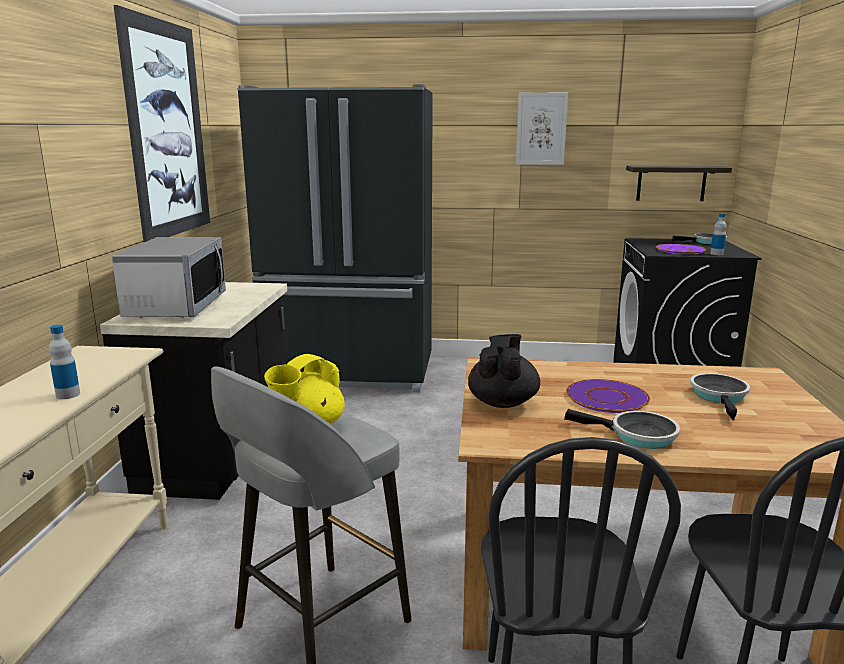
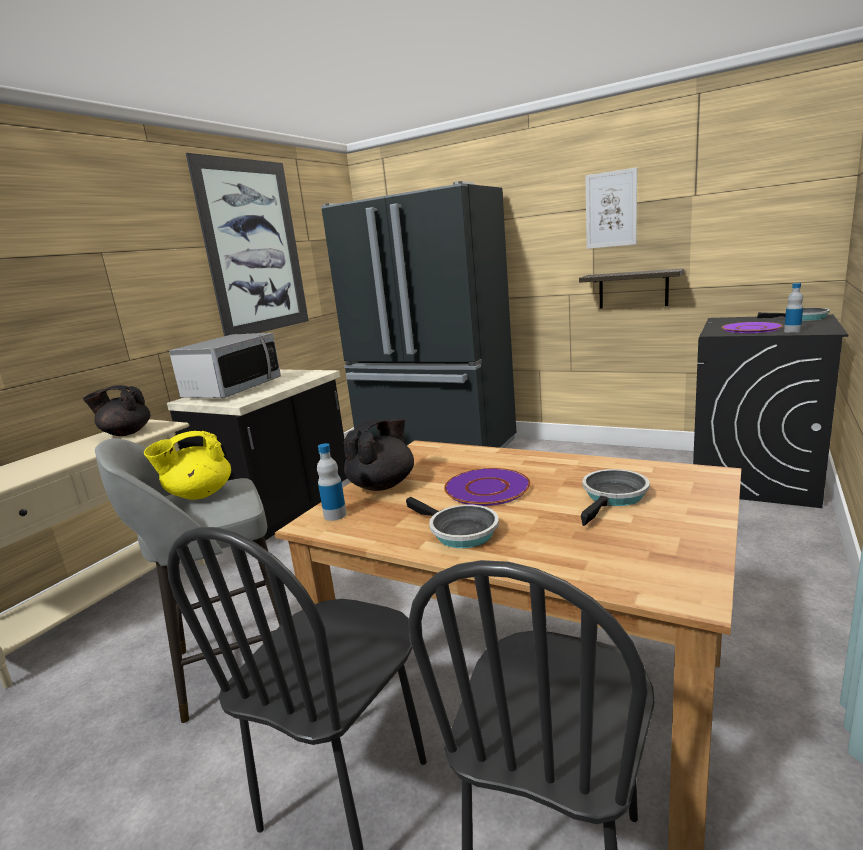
camera: 25 degrees right, 0 degrees up
(68, 395) = (81, 455): bottle -> bottle (335, 515)
(87, 364) = (126, 433): none -> black teapot
(671, 183) = (763, 253): shelf -> shelf (633, 289)

